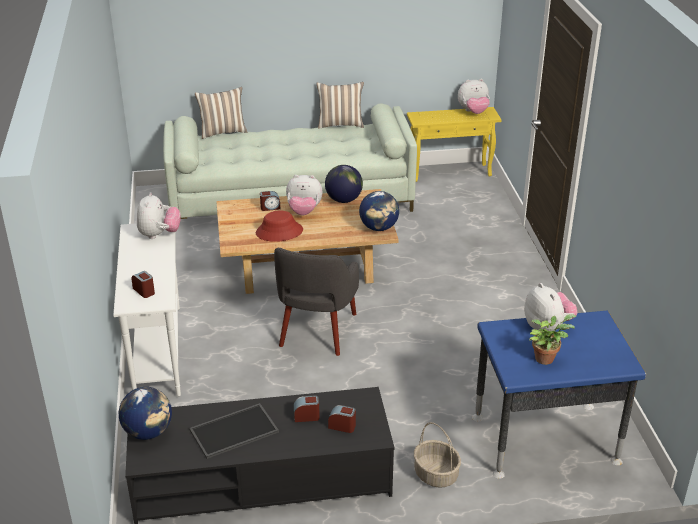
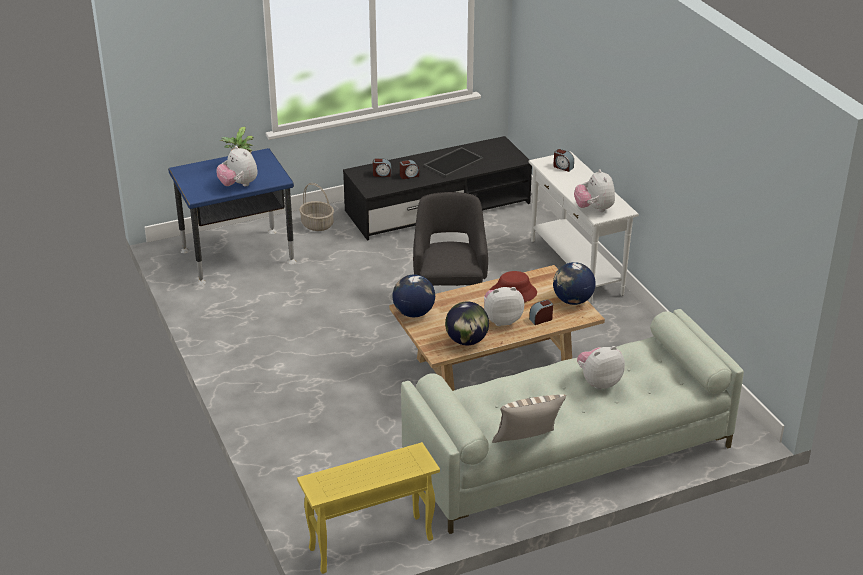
camera: 165 degrees right, 0 degrees up
(148, 432) = (509, 155): globe -> globe (572, 301)
(223, 132) = (673, 401): pillow -> none
(473, 112) = (341, 486): plush toy -> plush toy (598, 382)

